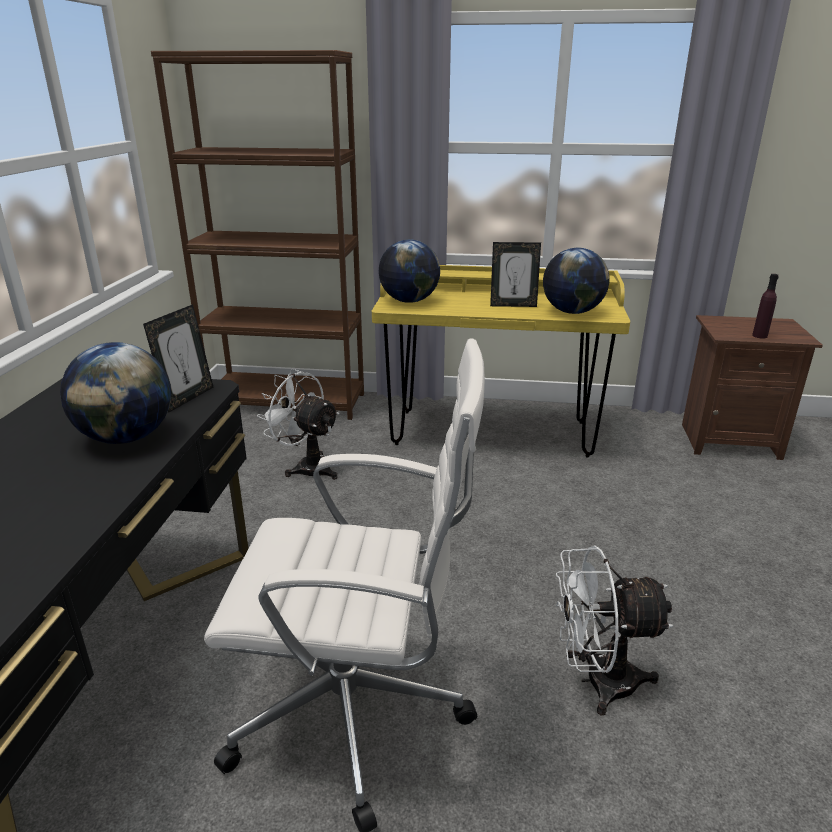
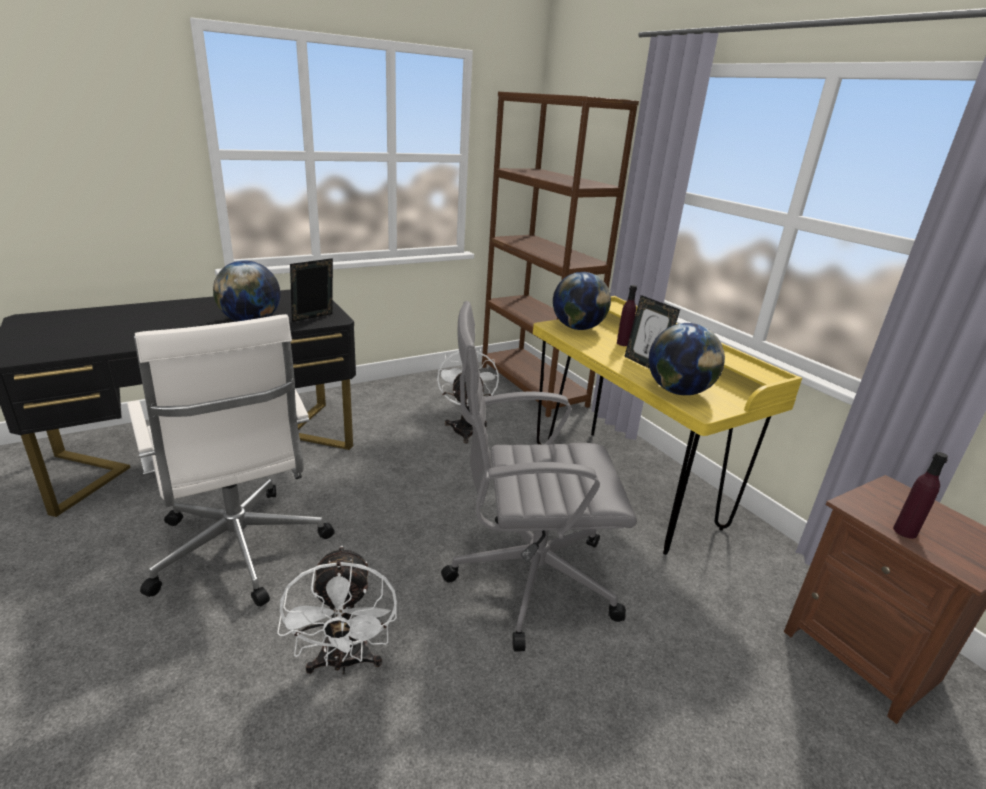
camera: 50 degrees right, 0 degrees up
(187, 398) = (314, 318): picture frame -> picture frame turned 150 degrees clockwise
(464, 298) = (623, 343): none -> purple bottle
(565, 530) = (527, 578): none -> grey office chair
(597, 681) = (344, 662): white fan -> white fan turned 150 degrees counterclockwise

